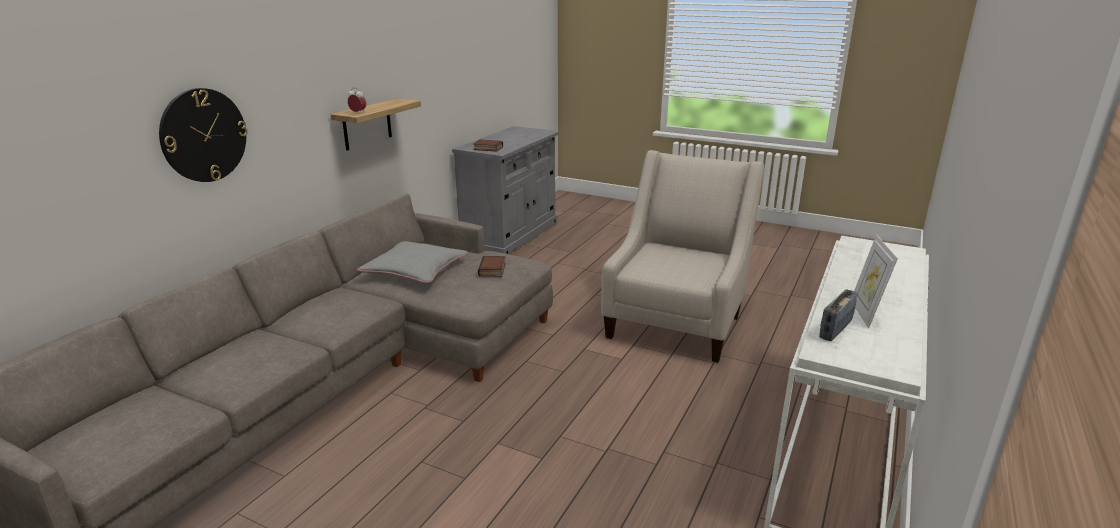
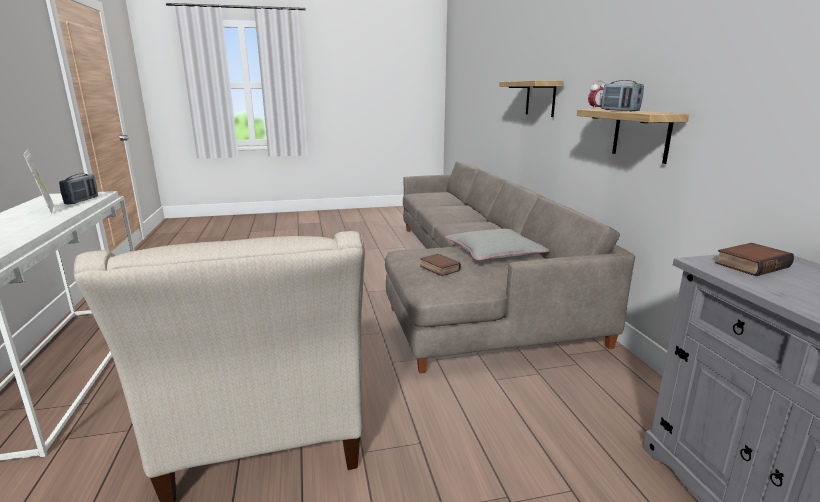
camera: 140 degrees right, 5 degrees down
(203, 135) = (540, 98): wall clock -> shelf
(378, 107) = (619, 110): none -> radio

